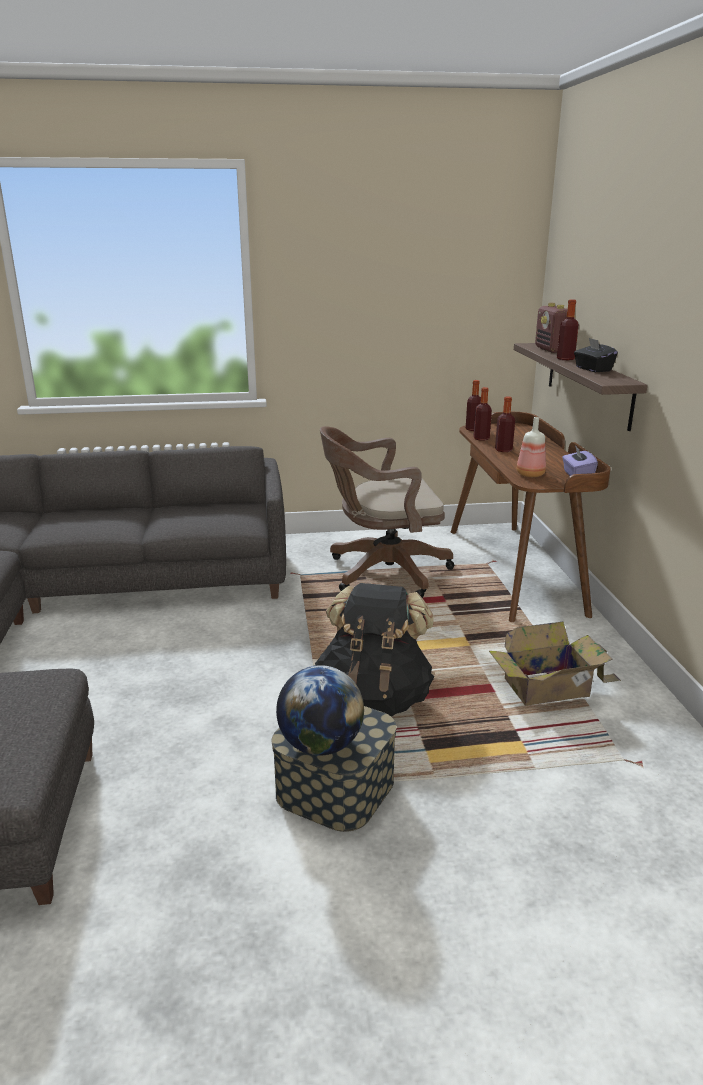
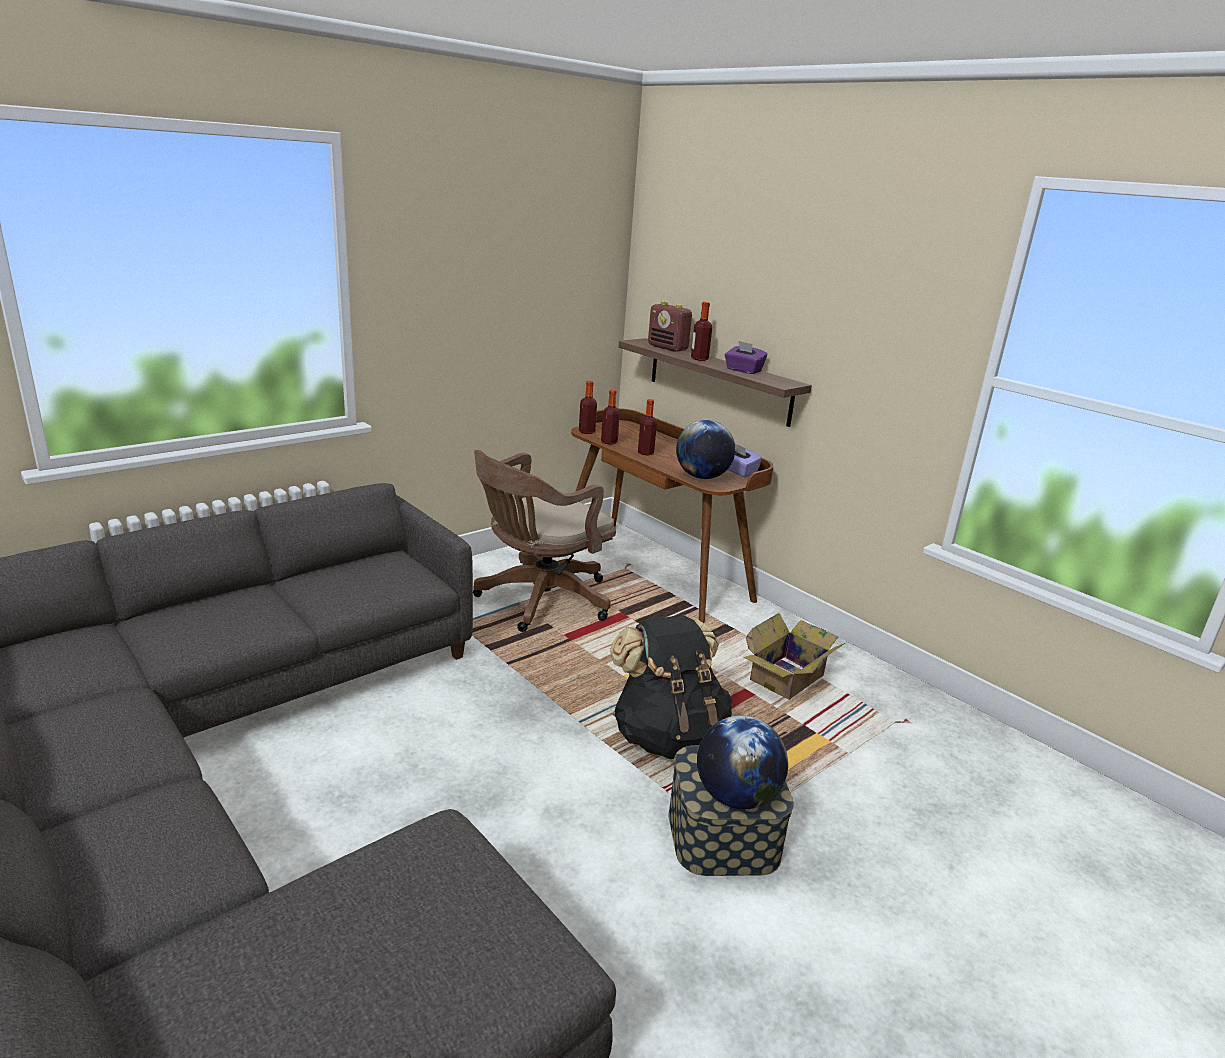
camera: 35 degrees left, 0 degrees up
(529, 474) = (702, 477): bottle -> globe
(592, 369) = (743, 370): black tissue box -> purple tissue box

